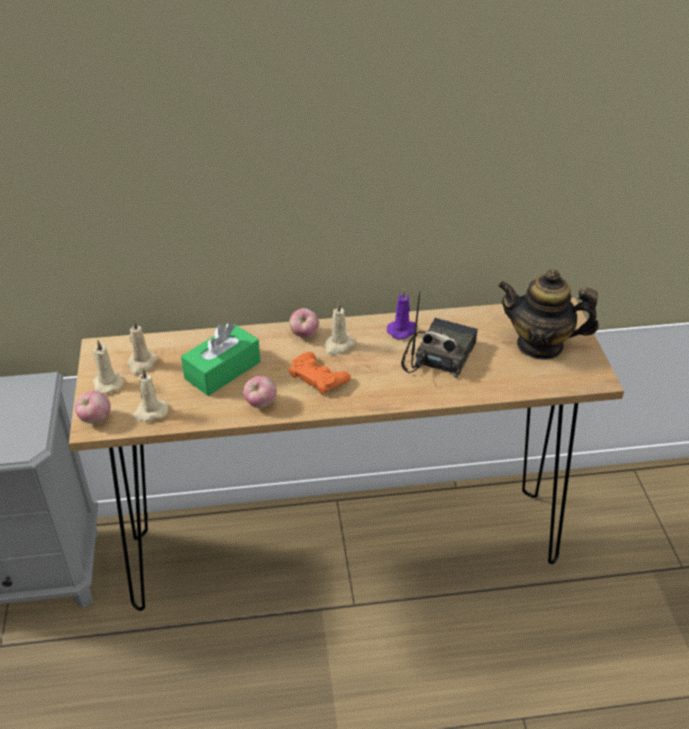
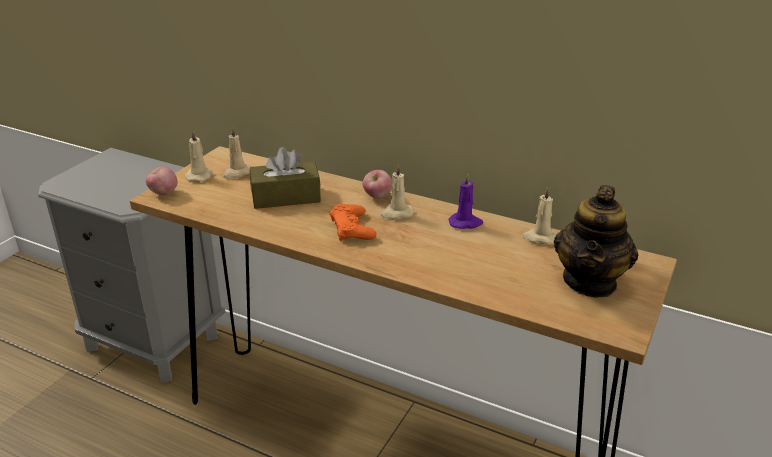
camera: 35 degrees right, 10 degrees down
(150, 412) = (202, 203): beige candle -> beige candle (539, 238)
(222, 370) = (286, 197): green tissue box -> brown tissue box
(261, 404) = (285, 228): apple -> none
(438, 355) = (476, 252): radio -> none
(540, 345) = (590, 281): teapot -> teapot turned 120 degrees counterclockwise

